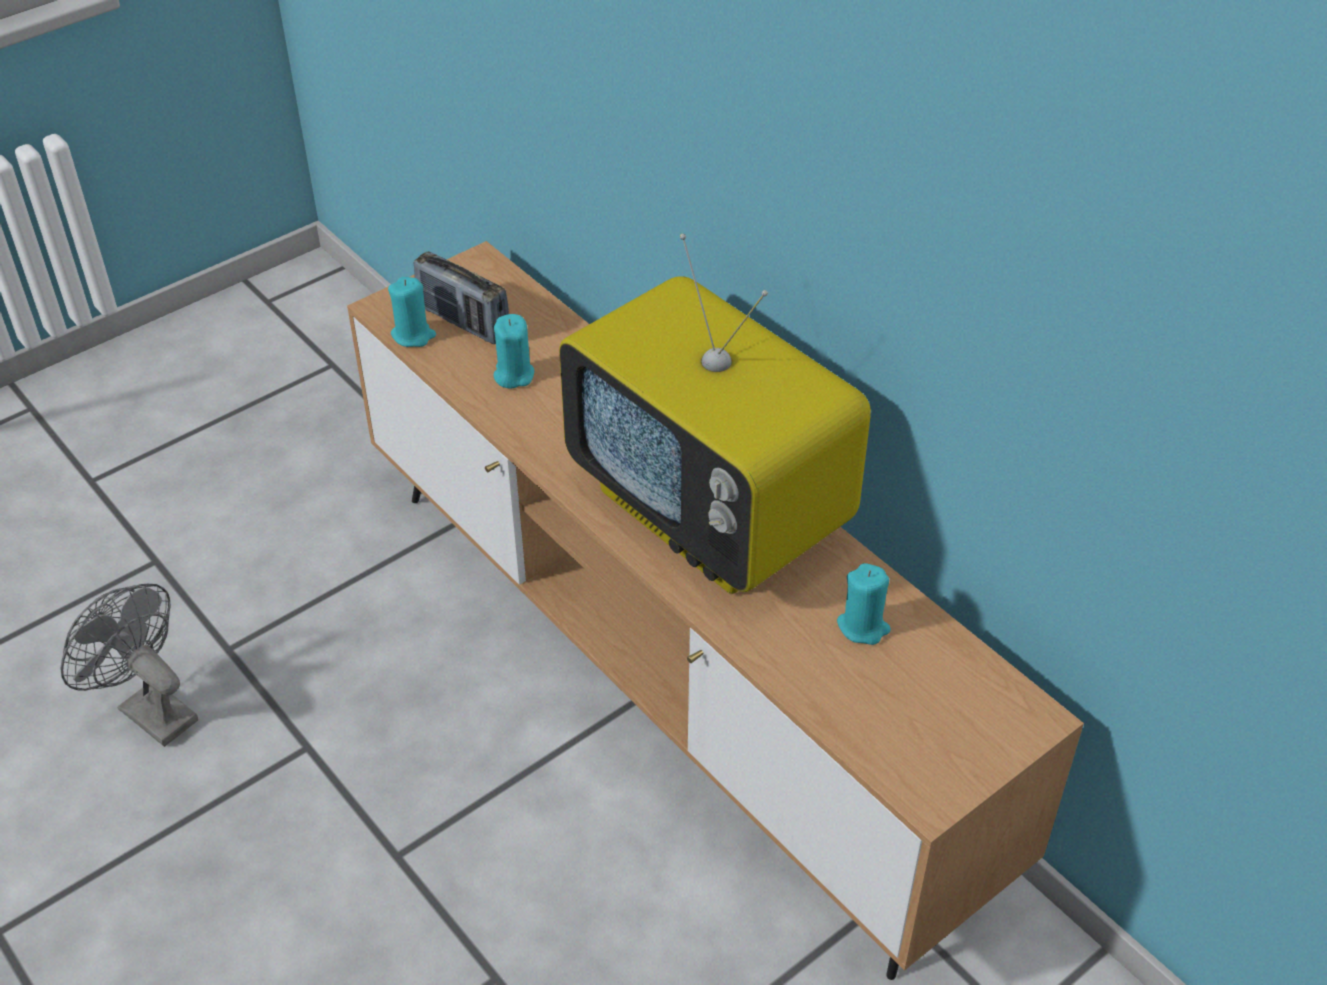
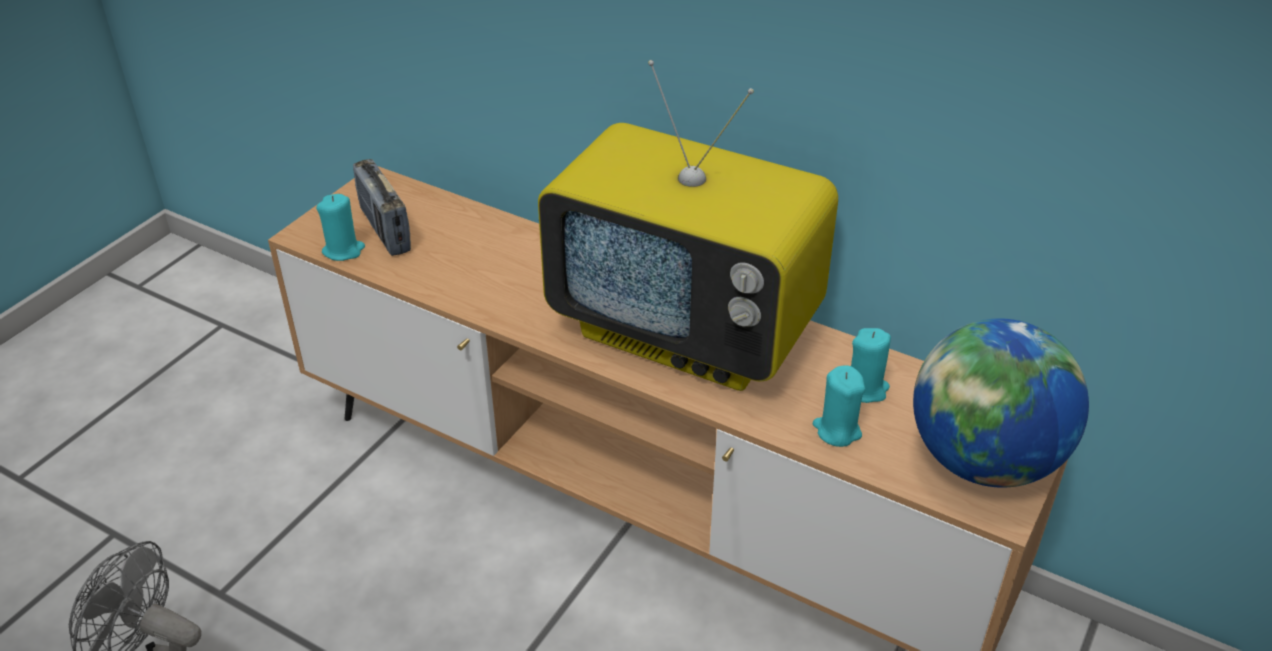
camera: 20 degrees left, 5 degrees down
(463, 322) = (385, 230): radio -> radio turned 45 degrees clockwise
(513, 375) = (453, 262): turquoise candle -> turquoise candle (837, 430)
(942, 740) = (983, 461): none -> globe

